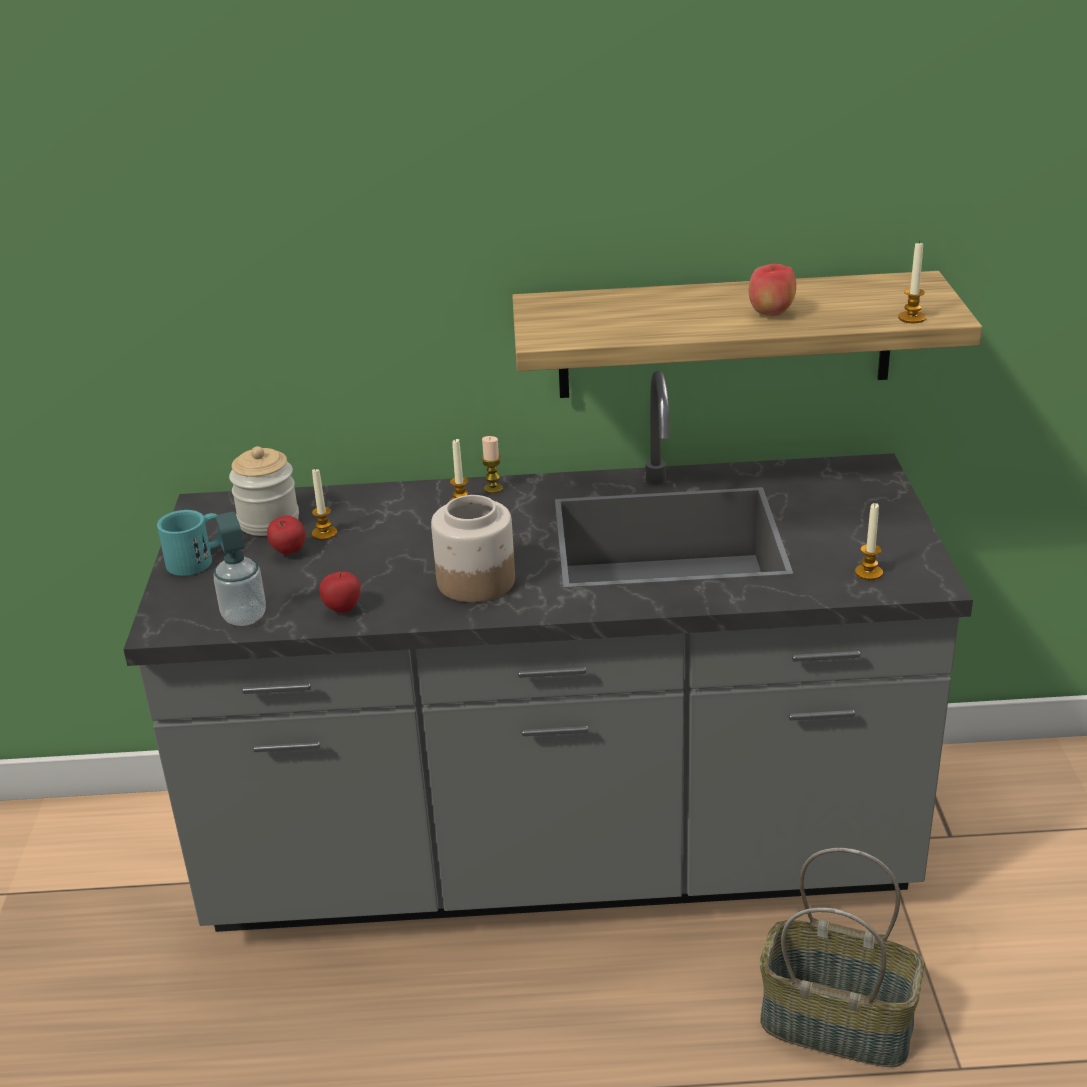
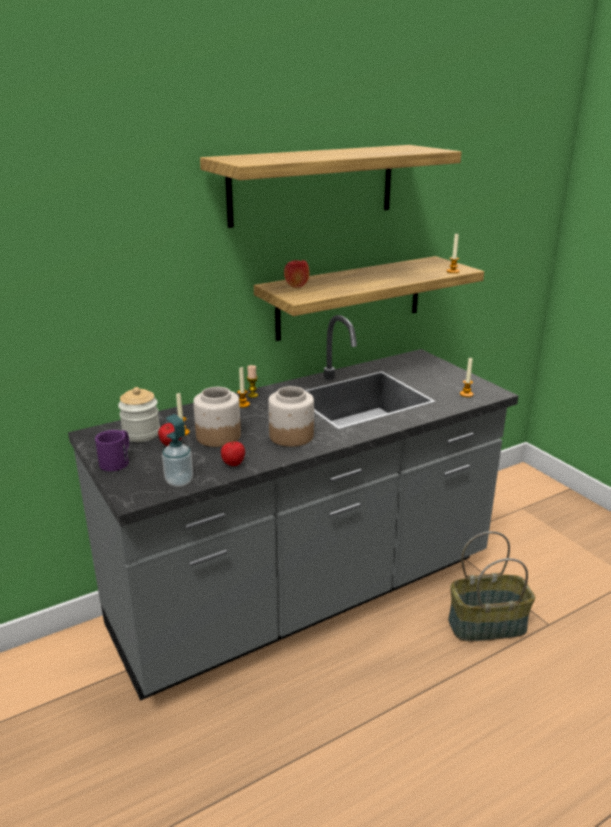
camera: 30 degrees left, 5 degrees down
(198, 559) = (117, 460): turquoise mug -> purple mug
(368, 553) = (218, 436): none -> jar
(636, 121) = (313, 184): none -> shelf
(771, 314) = (391, 277): apple -> apple (296, 287)

